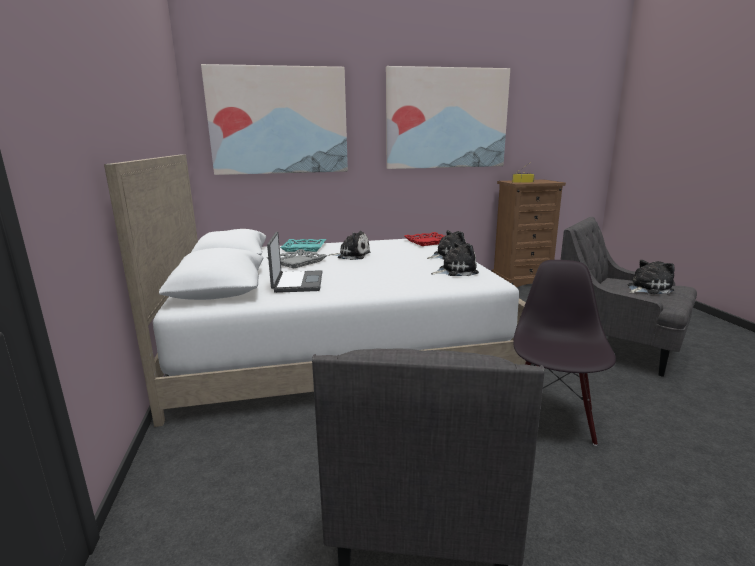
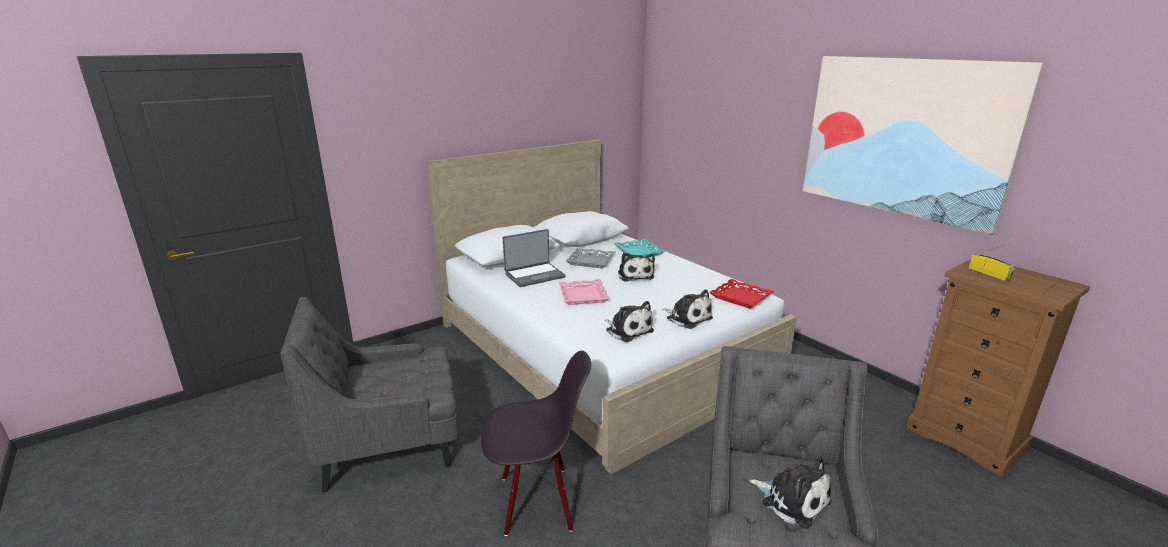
camera: 65 degrees right, 5 degrees up
(278, 121) = (707, 113): picture -> none
(372, 273) = (583, 295): none -> pink tray

